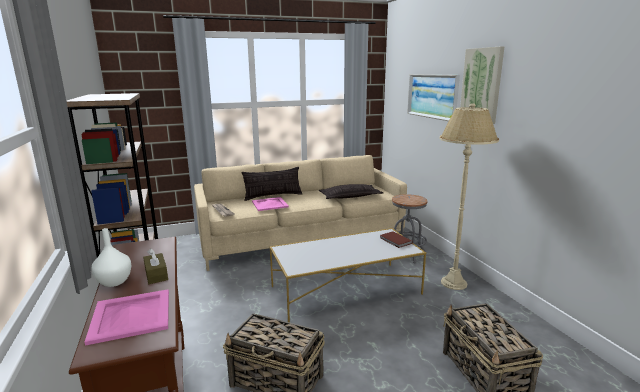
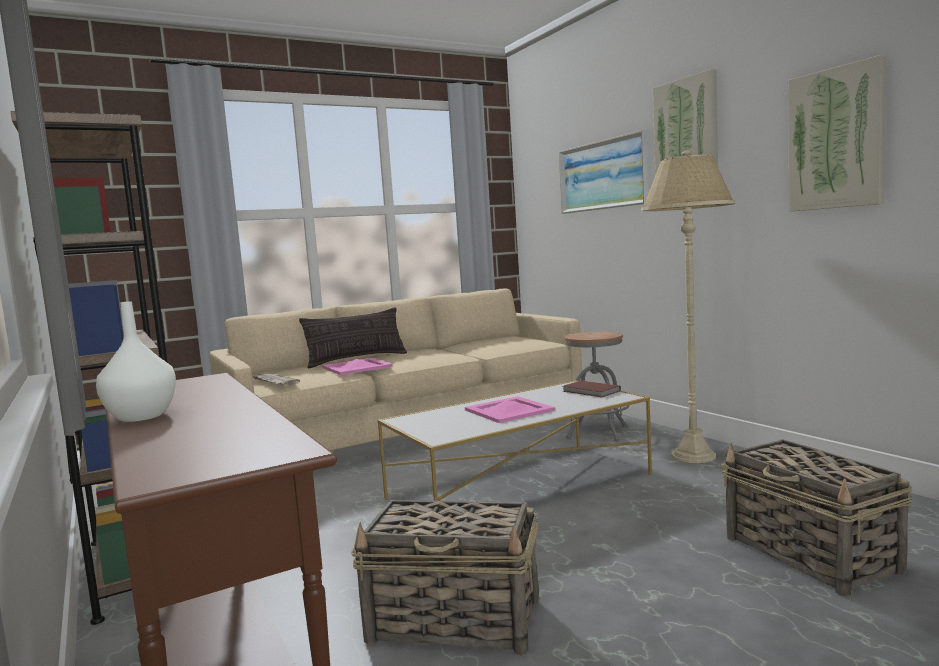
camera: 10 degrees left, 10 degrees down
(132, 315) = (209, 438): pink tray -> pink tray (509, 410)
(156, 274) = (223, 402): brown tissue box -> none
(350, 196) = (489, 348): pillow -> none
(566, 114) = (836, 139): none -> picture

